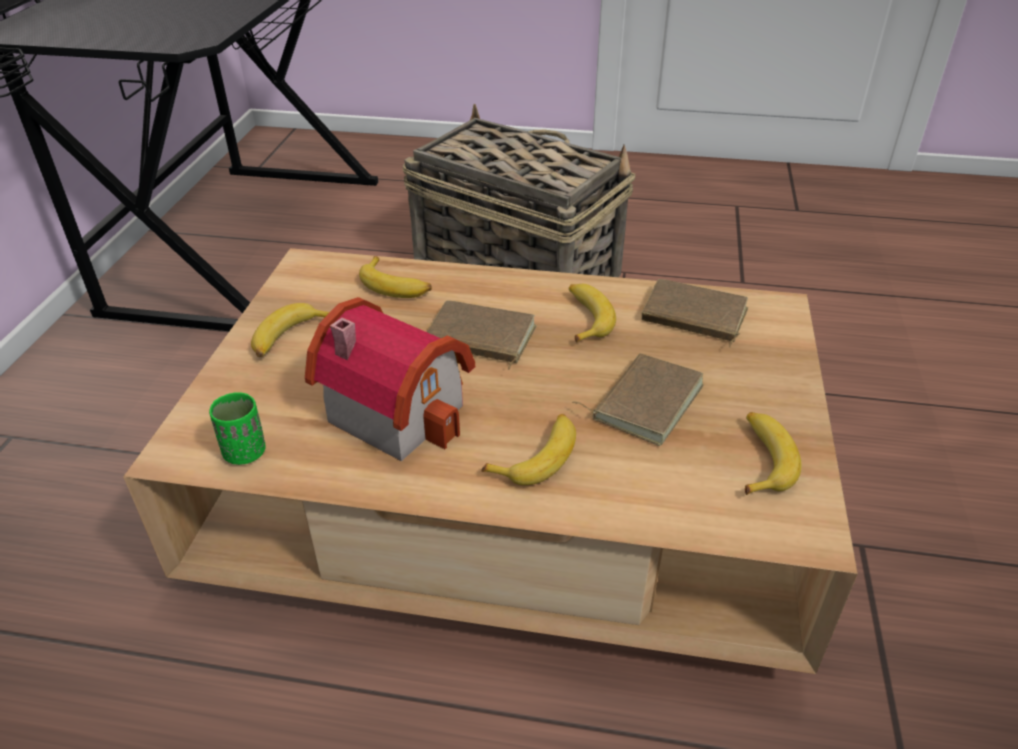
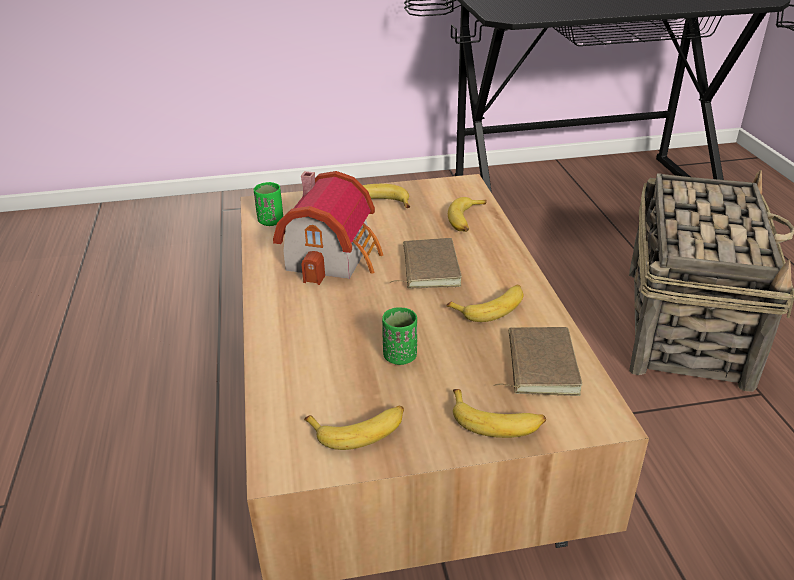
camera: 70 degrees right, 5 degrees down
(537, 456) = (313, 319): banana -> banana (496, 421)
(645, 401) = (400, 356): brown book -> green cup

